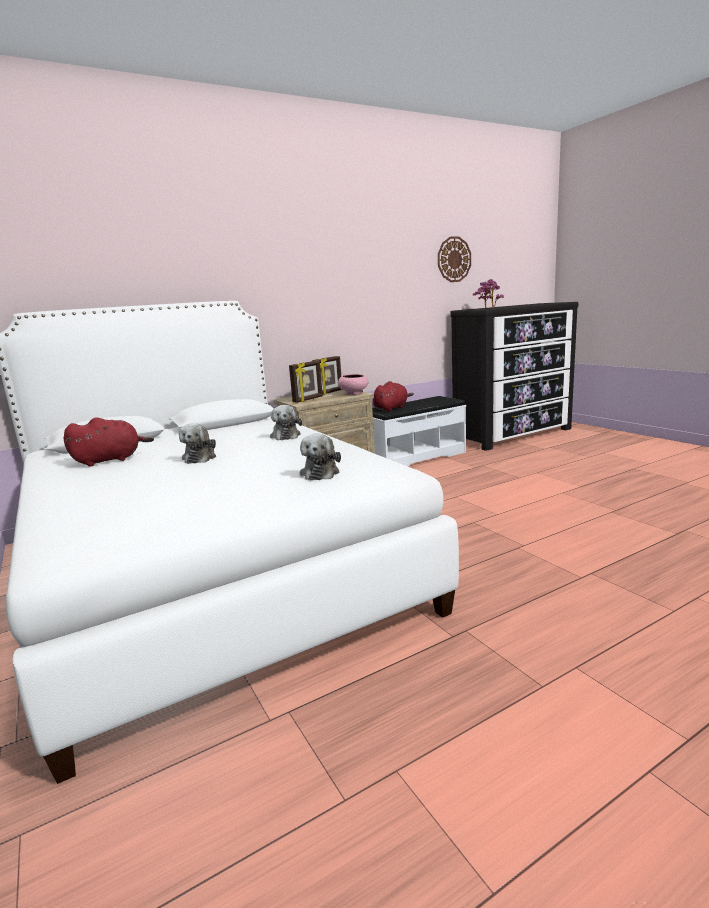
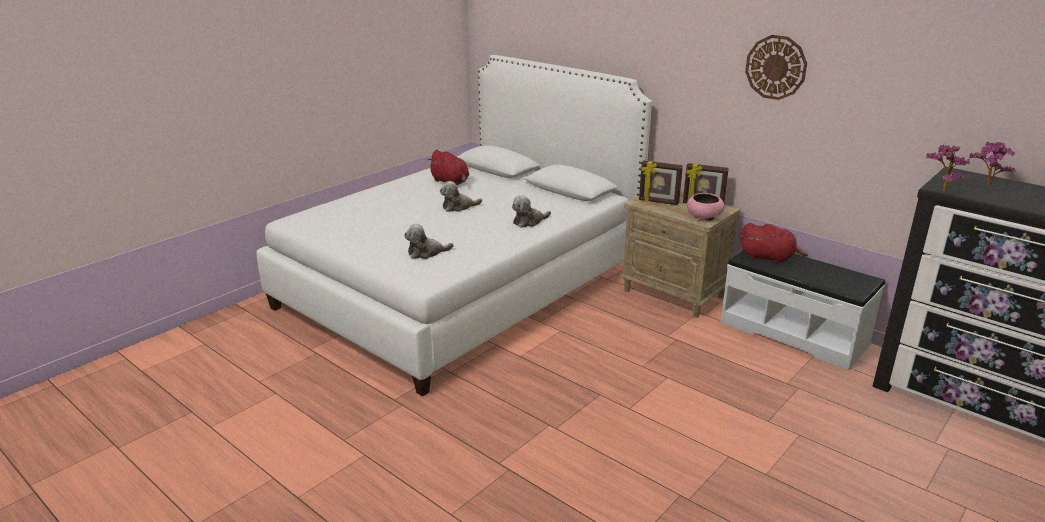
camera: 70 degrees right, 10 degrees up
(454, 259) = (980, 88): wall clock -> wall clock (776, 67)

